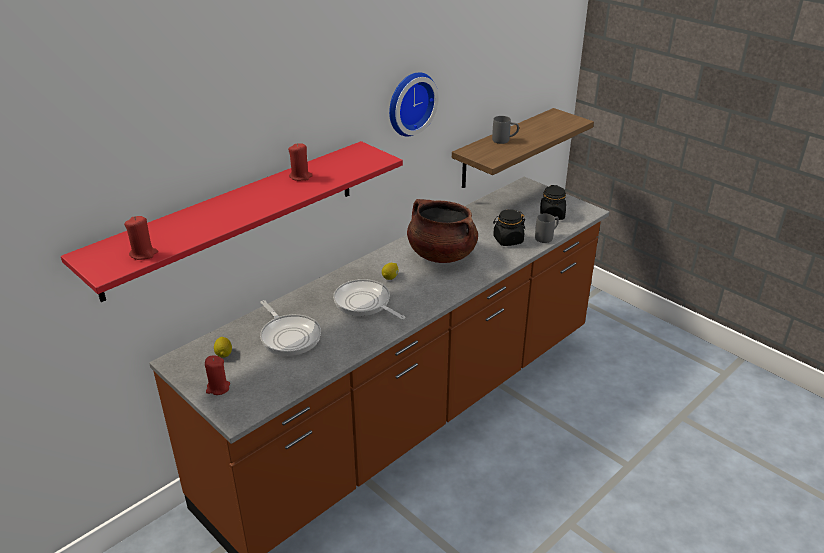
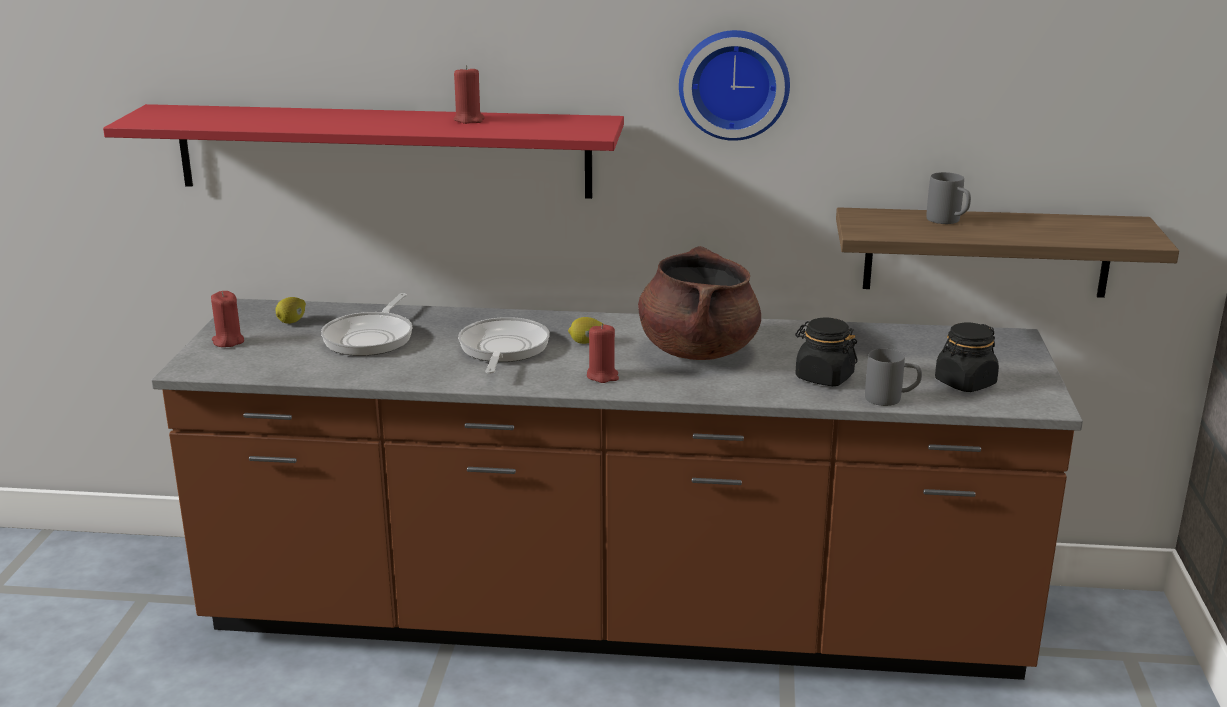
camera: 50 degrees right, 10 degrees down
(143, 254) = (189, 121): red candle -> red candle (602, 376)

